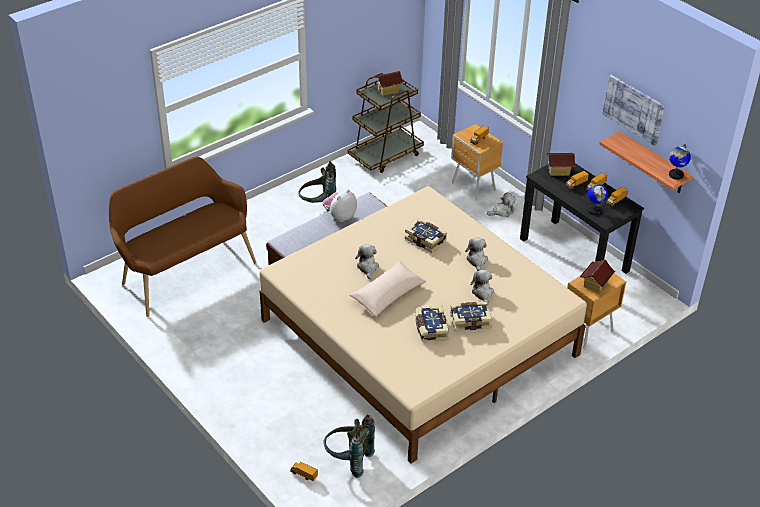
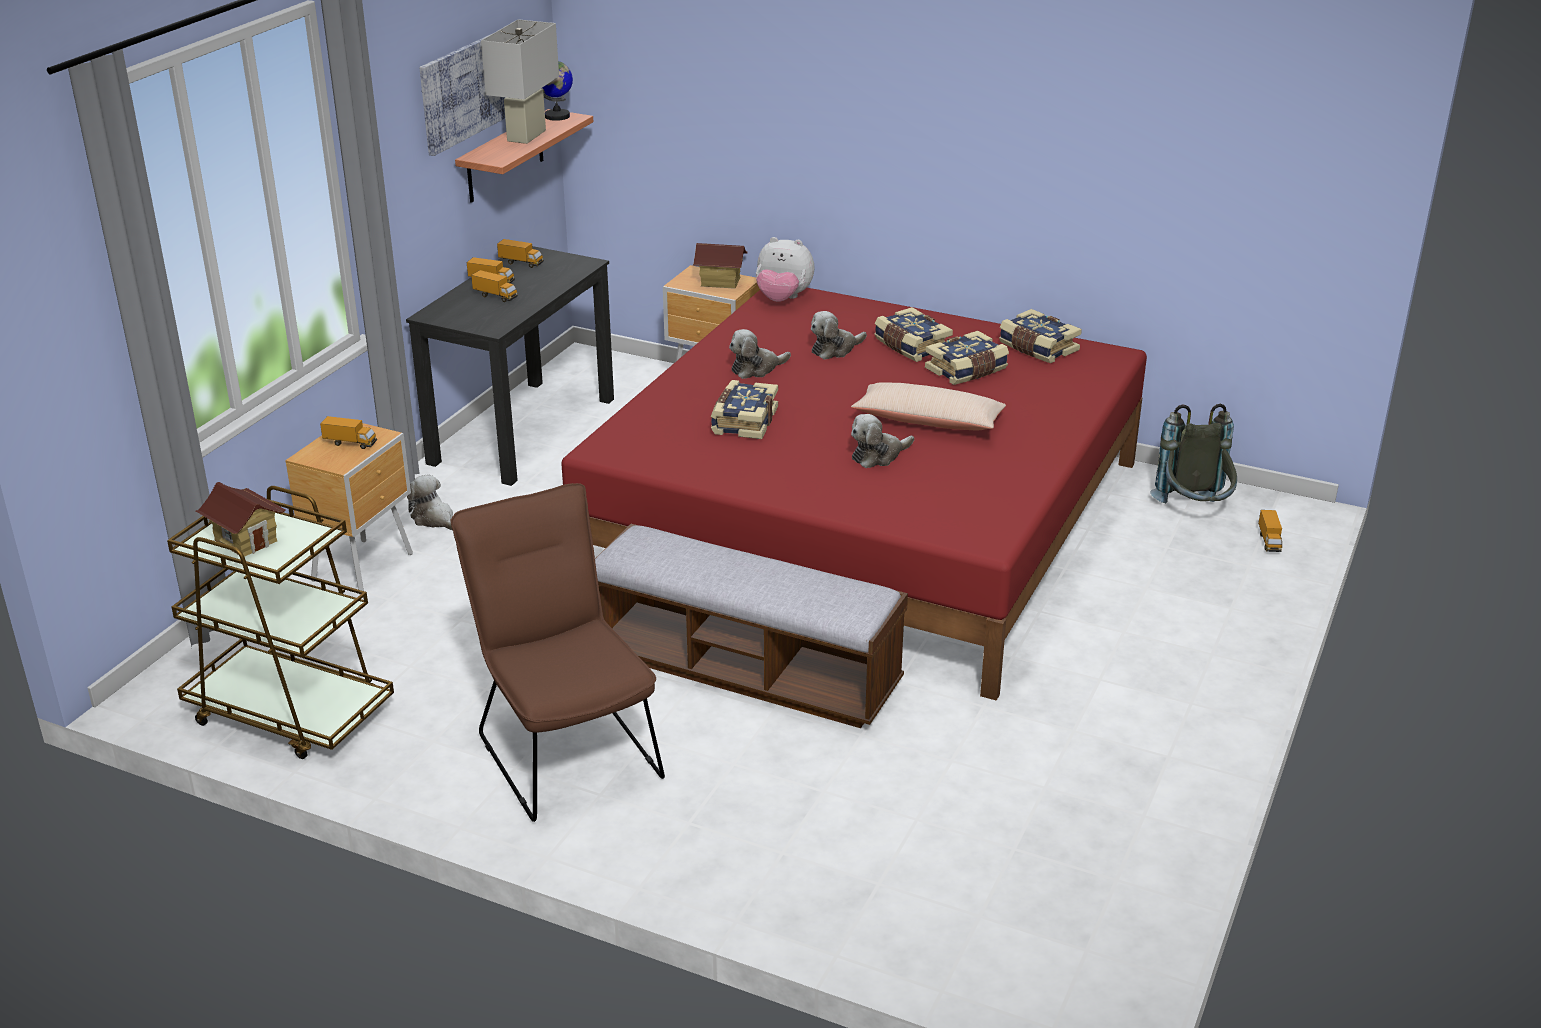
camera: 115 degrees left, 10 degrees down
(184, 271) = (958, 872): brown bench -> none
(319, 207) = (564, 748): grey backpack -> brown chair
(340, 216) = (711, 568): plush toy -> plush toy (783, 299)
(418, 337) = (867, 521): beige bed -> red bed
(439, 366) = (1037, 348): none -> book
(559, 171) = (462, 315): toy house -> none
(594, 210) = (561, 274): globe -> none
(646, 158) = (526, 136): none -> white table lamp

